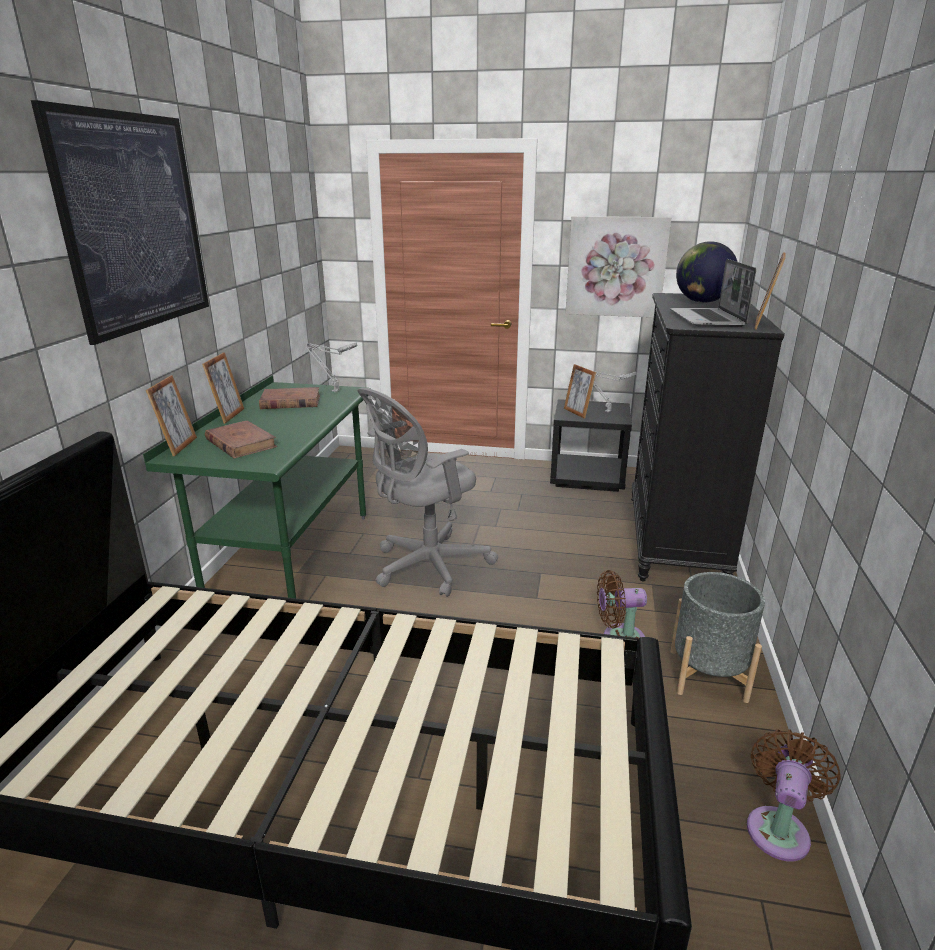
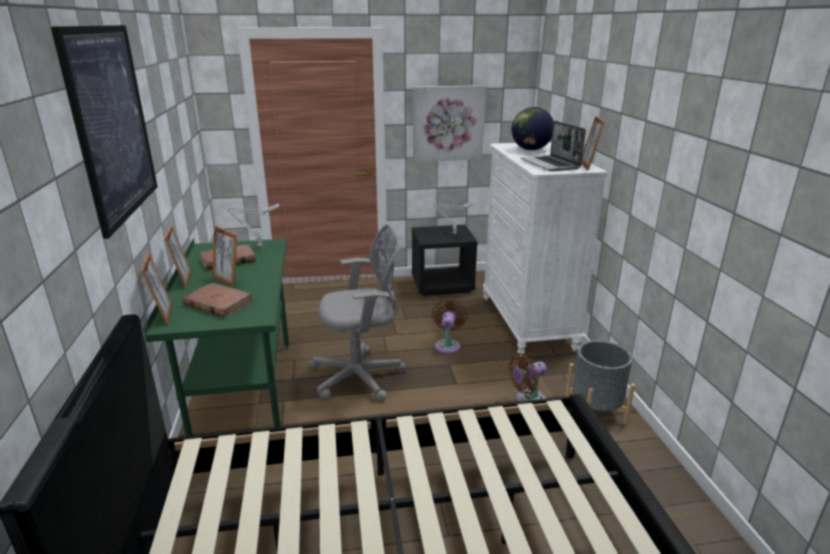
camera: 20 degrees left, 0 degrees up
(426, 566) = (361, 377): grey office chair -> grey office chair turned 135 degrees counterclockwise
(577, 412) = (433, 236): picture frame -> picture frame (228, 280)
(675, 541) = (527, 322): black dresser -> white dresser
(778, 828) = (682, 498): brown fan -> brown fan (448, 345)

